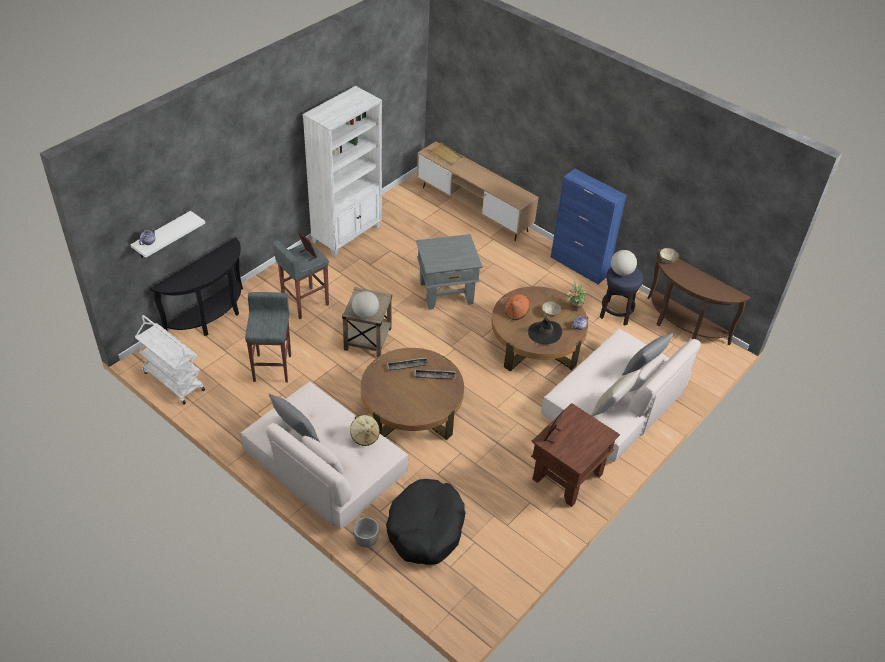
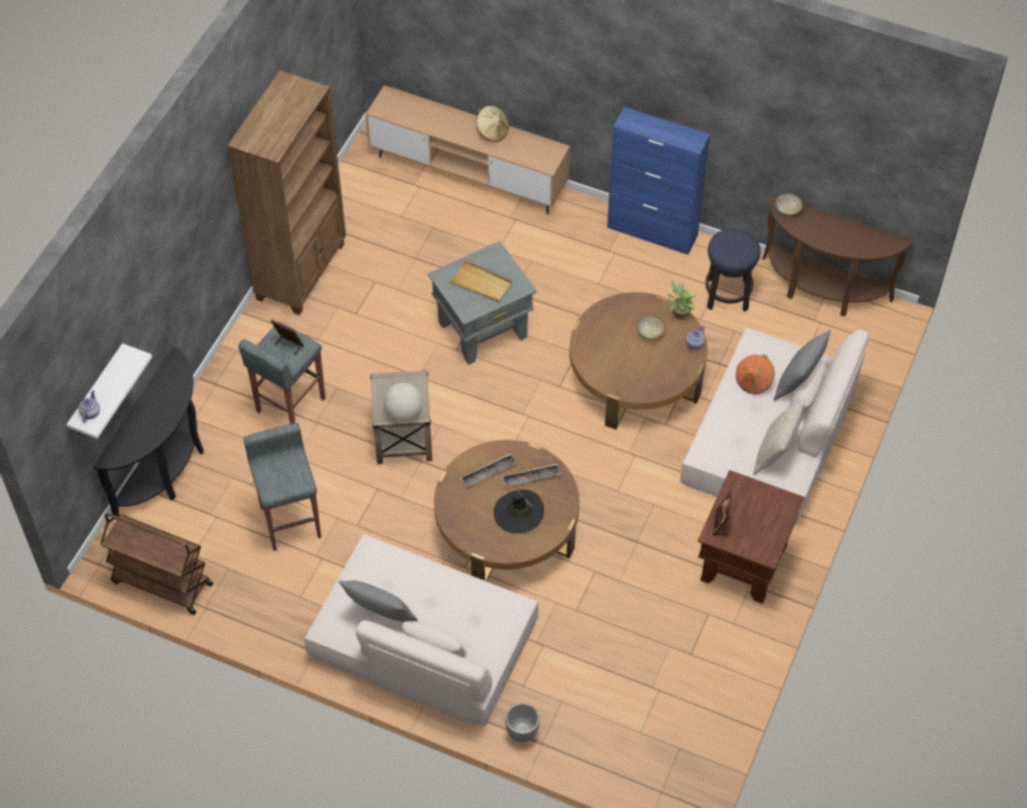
camera: 15 degrees left, 10 degrees up
(173, 381) = (161, 583): white cart -> brown cart
(347, 234) = (302, 271): white bookcase -> brown bookcase
(365, 436) = (473, 593): beige hat -> beige hat (492, 131)
(426, 528) = (591, 691): black dog bed -> none
(445, 155) = (409, 108): beige tray -> beige tray (481, 283)
(516, 313) = (603, 346): orange hat -> orange hat (754, 381)
(544, 333) = (652, 368): black hat -> black hat (518, 513)
(621, 272) = (728, 245): globe -> none

